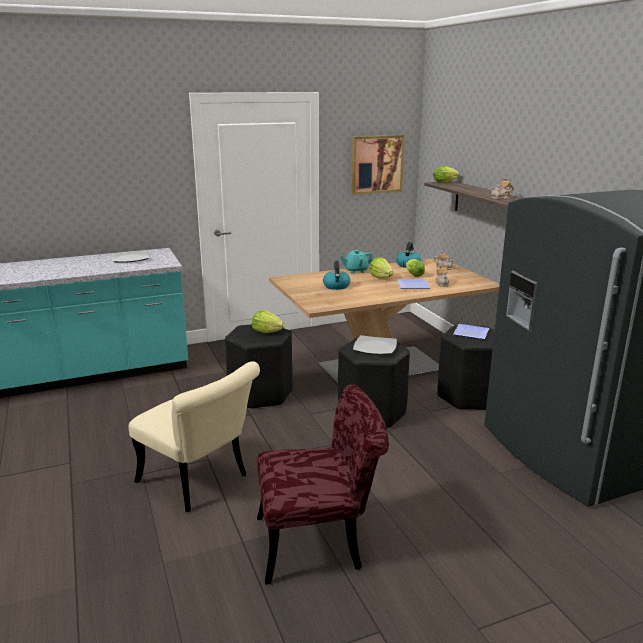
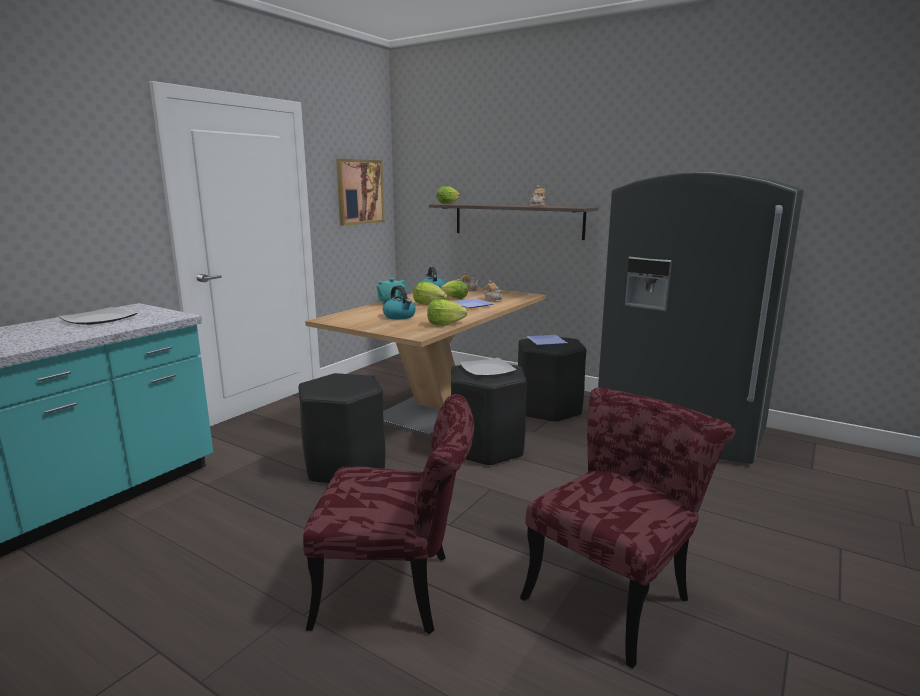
camera: 35 degrees left, 5 degrees down
(200, 482) = (399, 590): beige chair -> red chair
(267, 331) = (348, 381): lettuce -> lettuce (444, 324)

